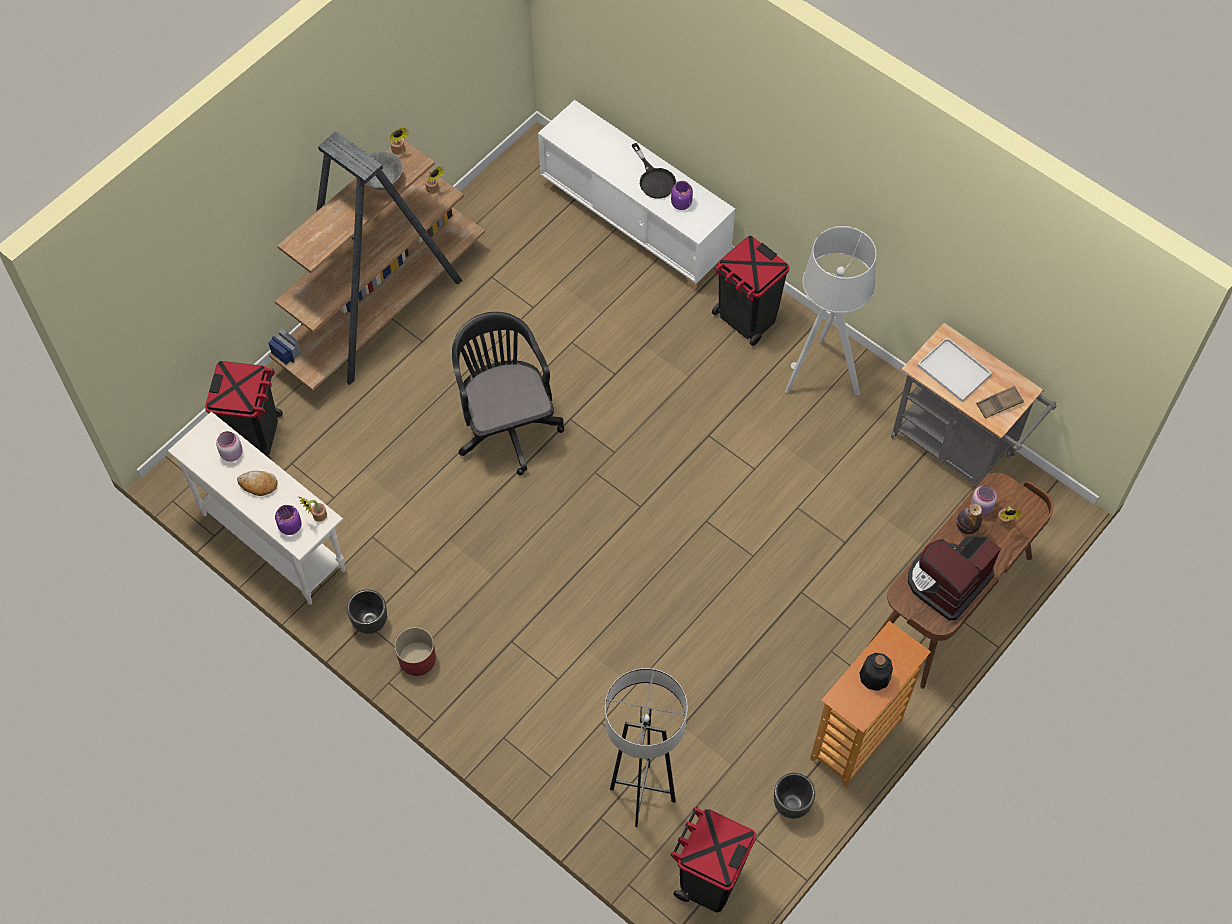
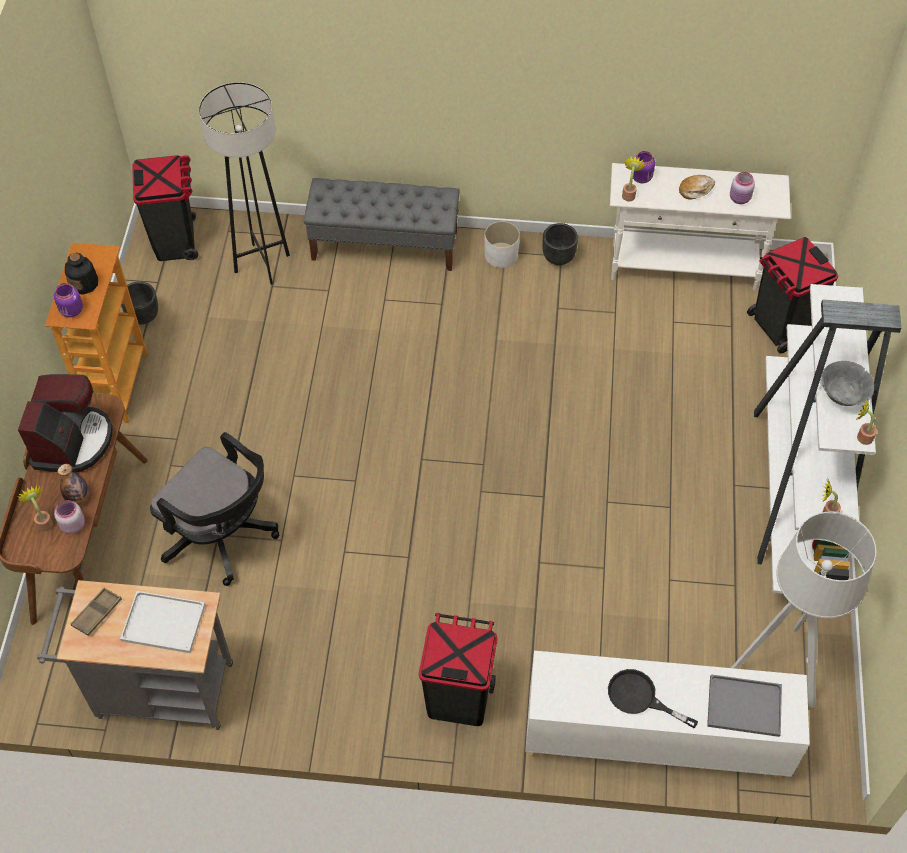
camera: 145 degrees right, 5 degrees down
(382, 310) = (796, 491): brown bookcase -> white bookcase
(417, 658) = (501, 255): red planter -> white planter
(506, 423) = (594, 459): black office chair -> black office chair (223, 537)
(513, 740) = (385, 245): none -> grey bench
(592, 138) = (745, 705): none -> grey tray
(681, 203) = (588, 687): purple jar -> purple jar (71, 311)
(821, 375) = (341, 685): grey floor lamp -> grey floor lamp (779, 668)

